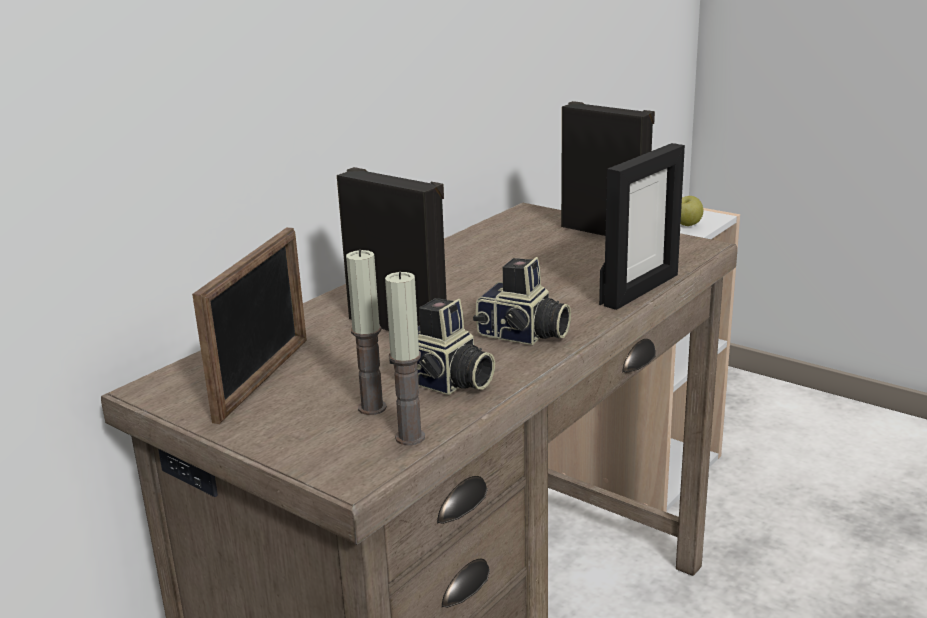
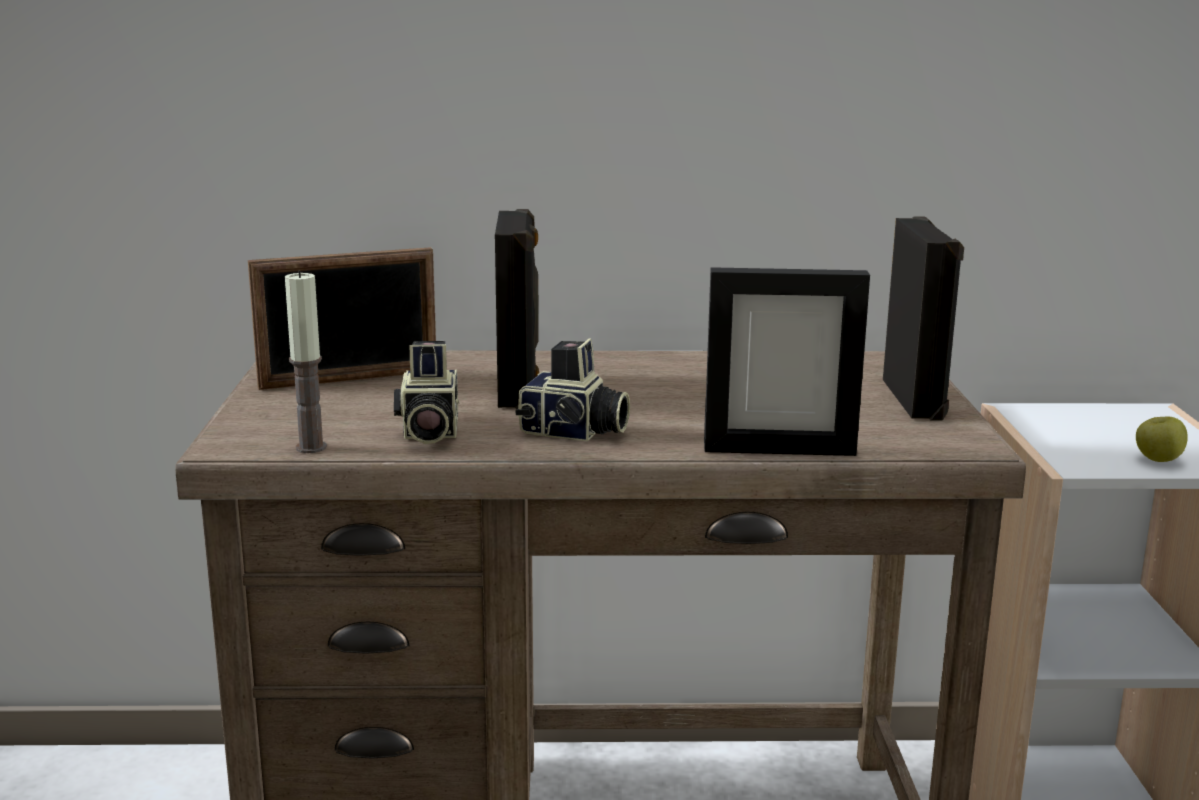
camera: 50 degrees right, 5 degrees down
(372, 407) = (347, 422): candle -> none
(522, 335) = (573, 433): camera -> camera turned 60 degrees counterclockwise

